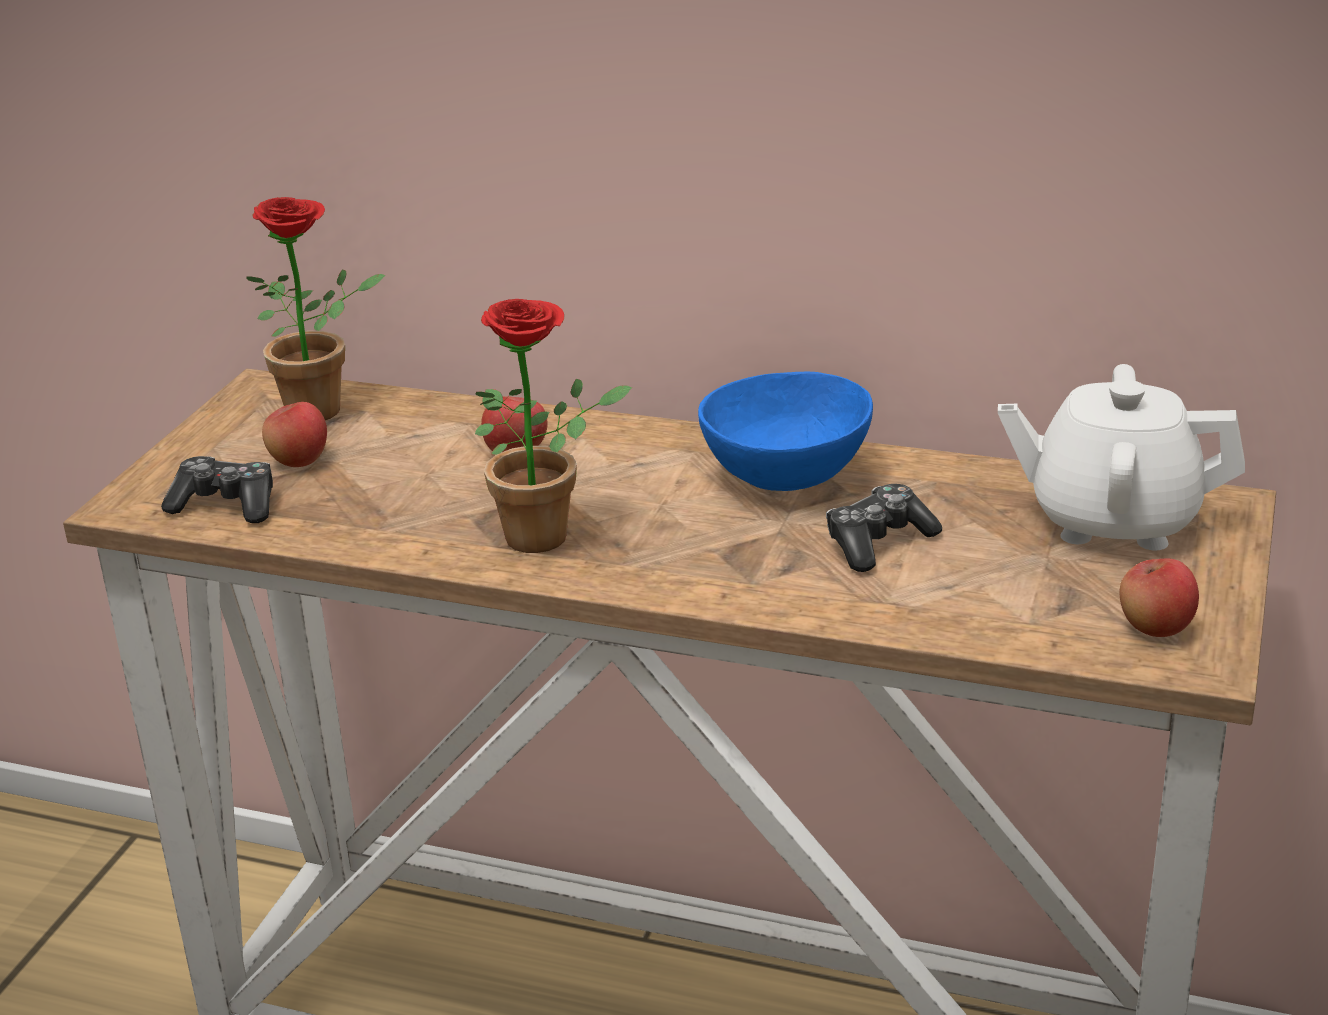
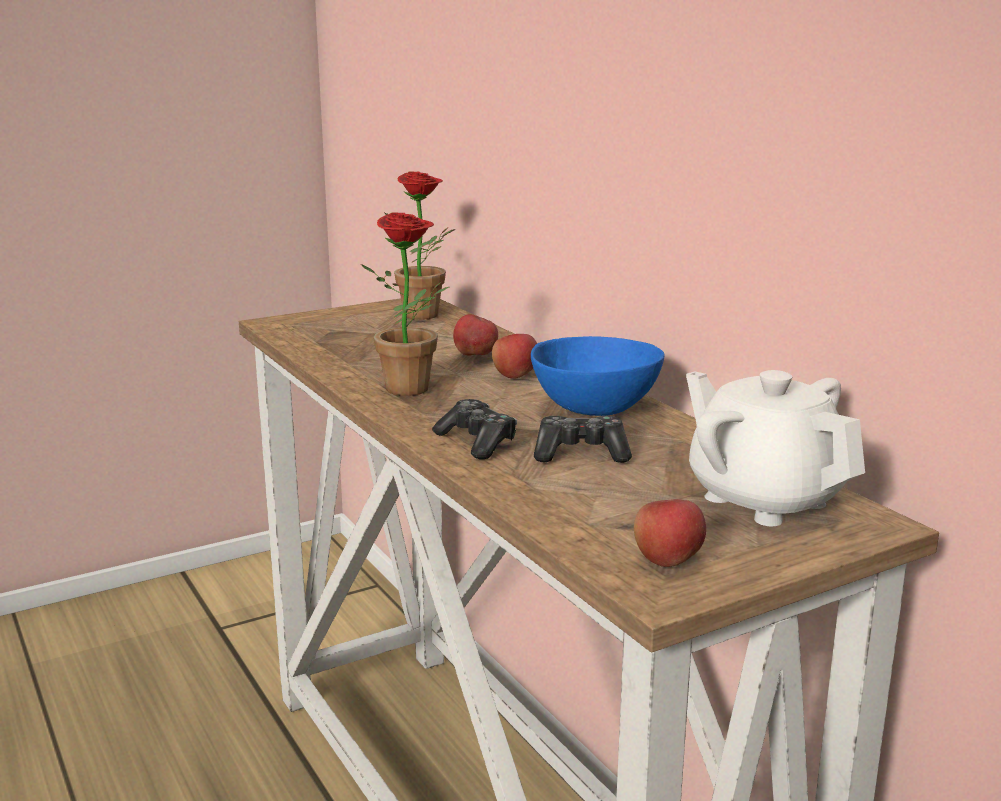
camera: 40 degrees right, 10 degrees down
(226, 505) = (308, 334): game controller -> game controller (477, 442)
(299, 461) = (373, 329): apple -> apple (515, 376)

